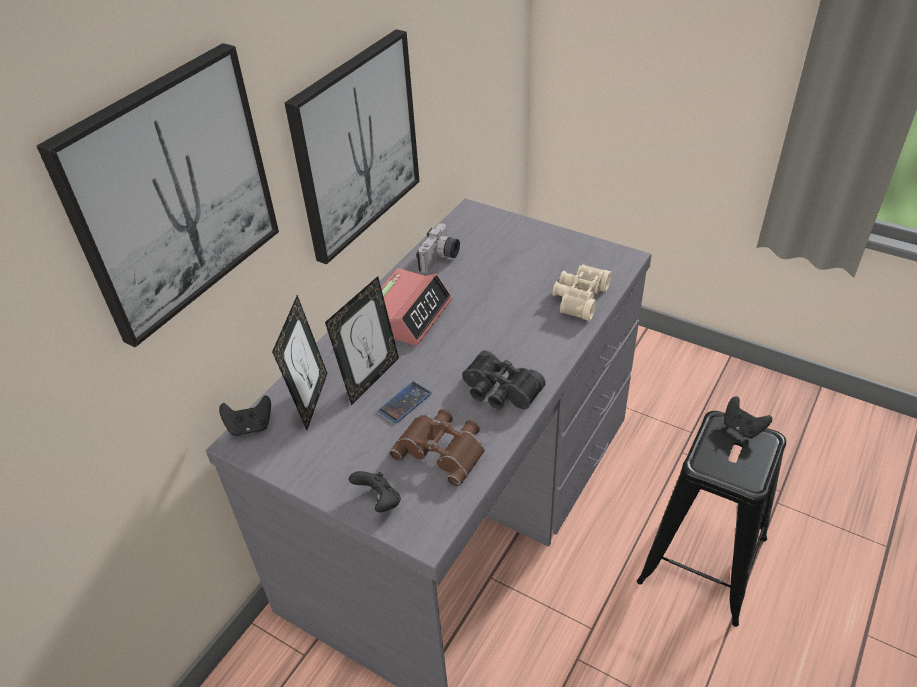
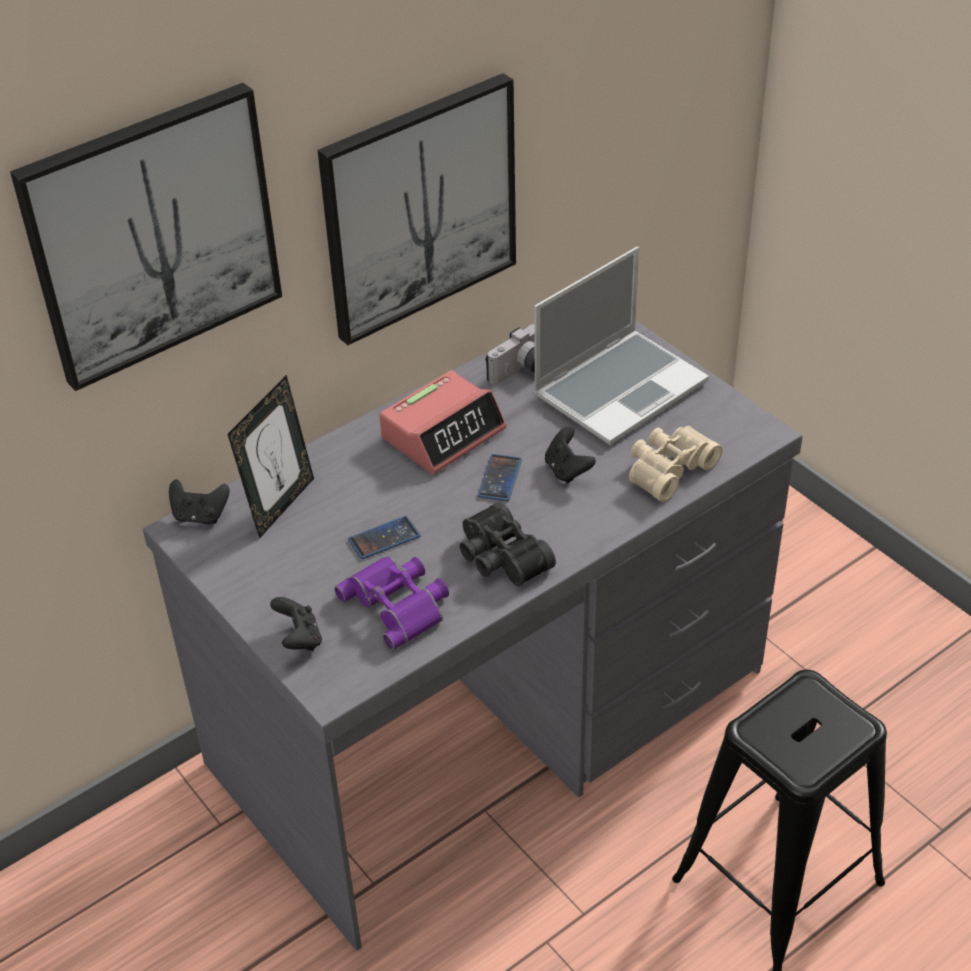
camera: 20 degrees right, 0 degrees up
(370, 378) = (359, 499): picture frame -> none
(443, 449) = (399, 604): brown binoculars -> purple binoculars
(466, 335) = (500, 478): none -> phone
(514, 253) = (620, 388): none -> laptop
(742, 428) = (835, 703): black game controller -> black game controller (567, 470)

